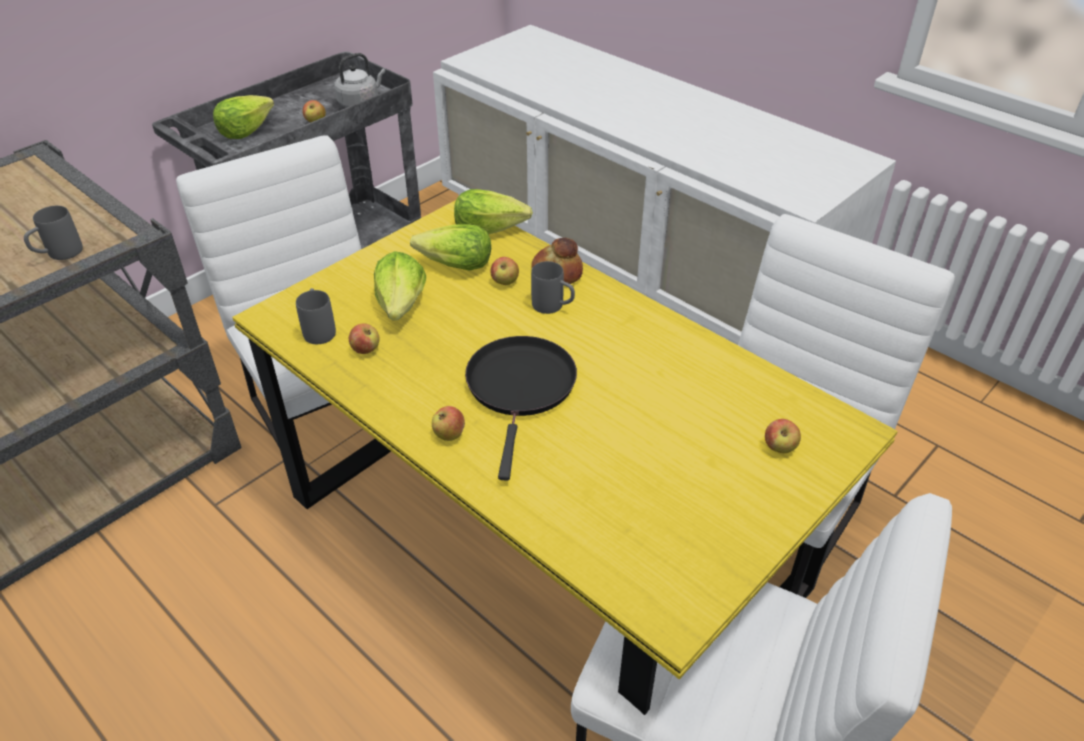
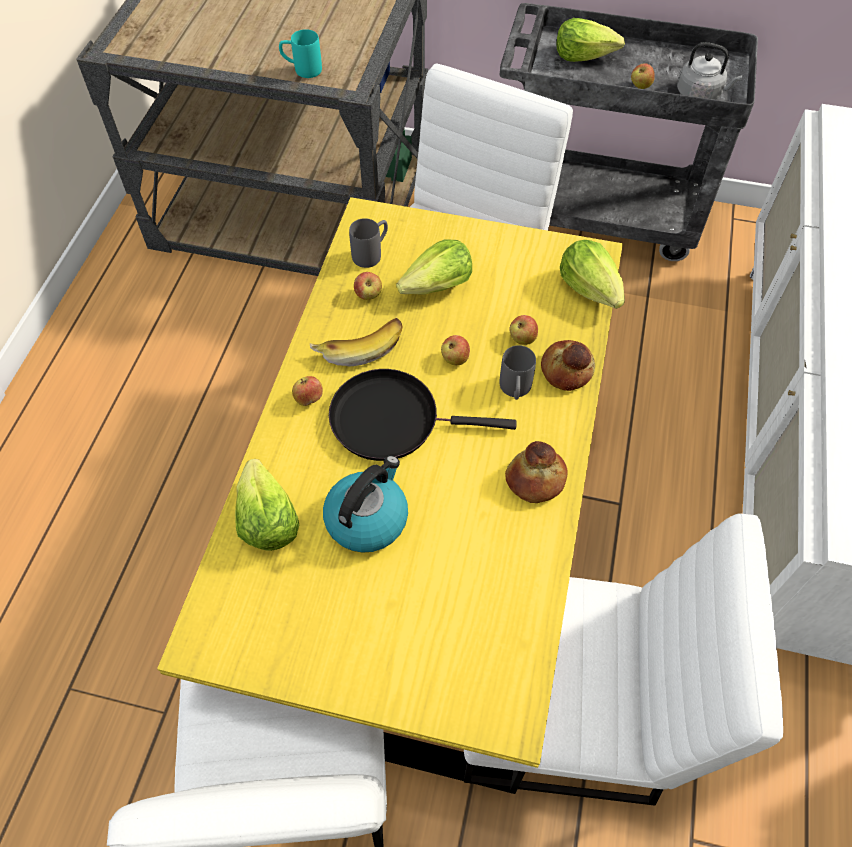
camera: 60 degrees right, 15 degrees up
(58, 255) = (302, 69): grey mug -> turquoise mug
(419, 378) = (359, 346): none -> banana
(455, 265) = (517, 292): lettuce -> lettuce (266, 519)
(521, 388) = (392, 419): black frying pan -> black frying pan turned 150 degrees counterclockwise
(613, 444) = (367, 518): none -> kettle
(648, 331) = (536, 480): none -> bread
(779, 447) = (444, 656): apple -> apple (455, 359)

